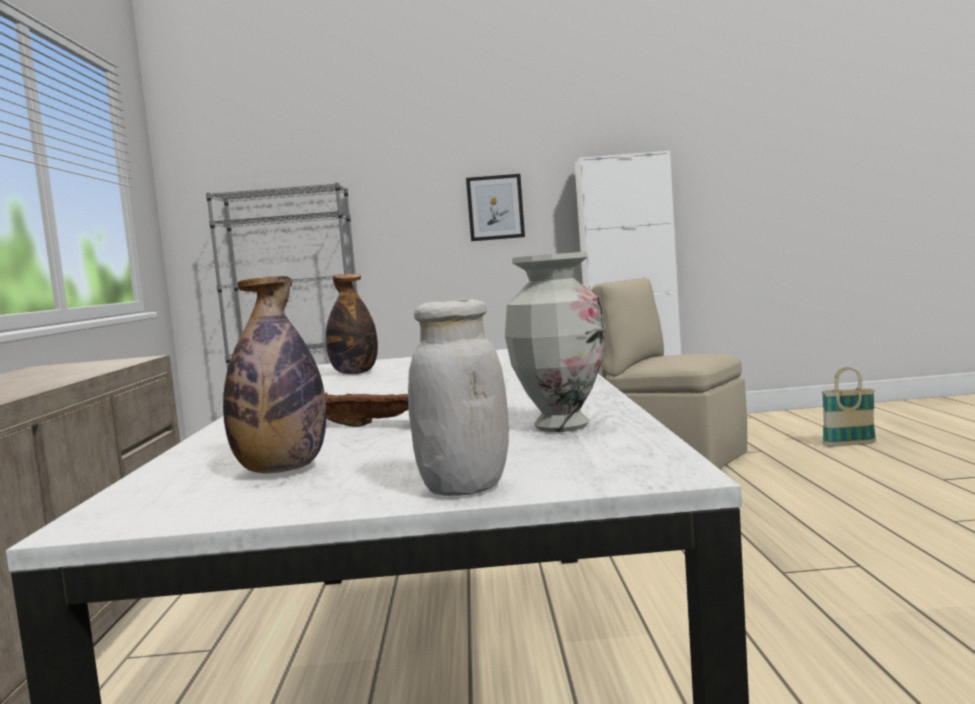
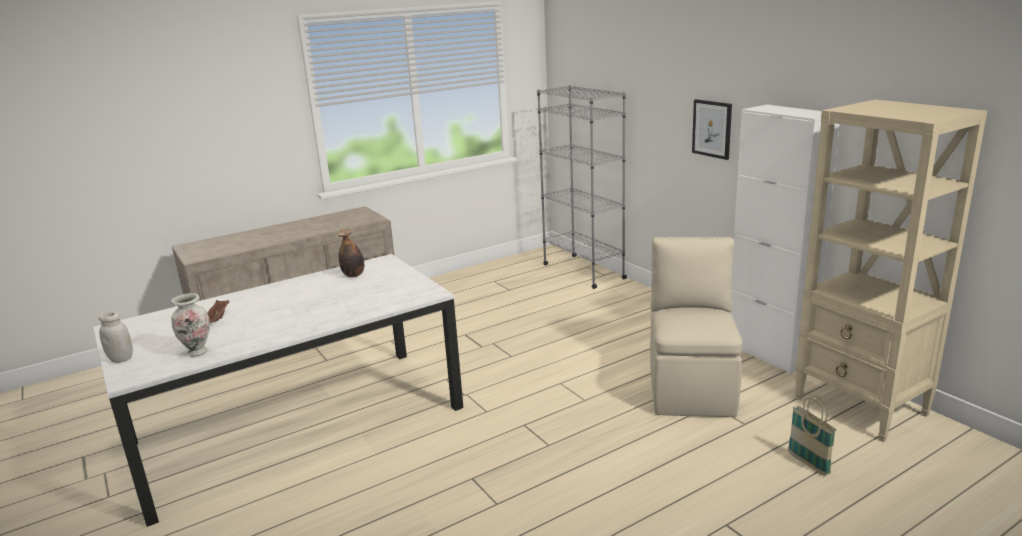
camera: 60 degrees right, 15 degrees up
(281, 470) = (153, 329): bottle -> none
(767, 421) = (861, 407): none -> beige bookcase

